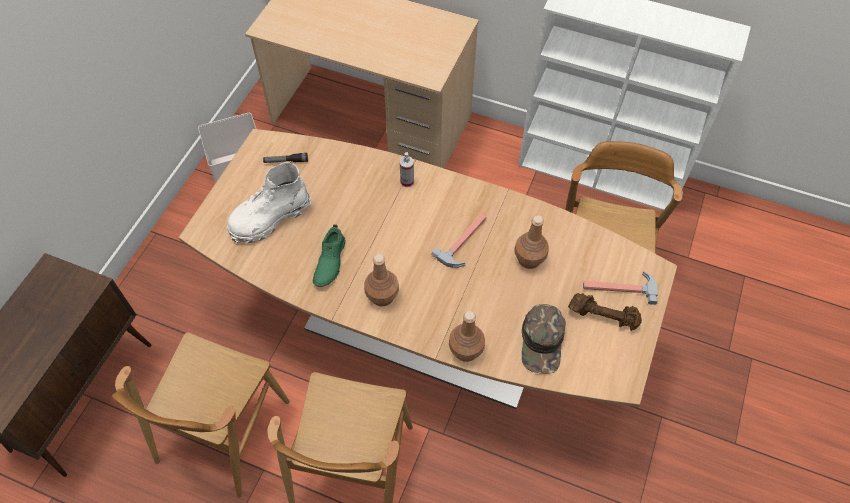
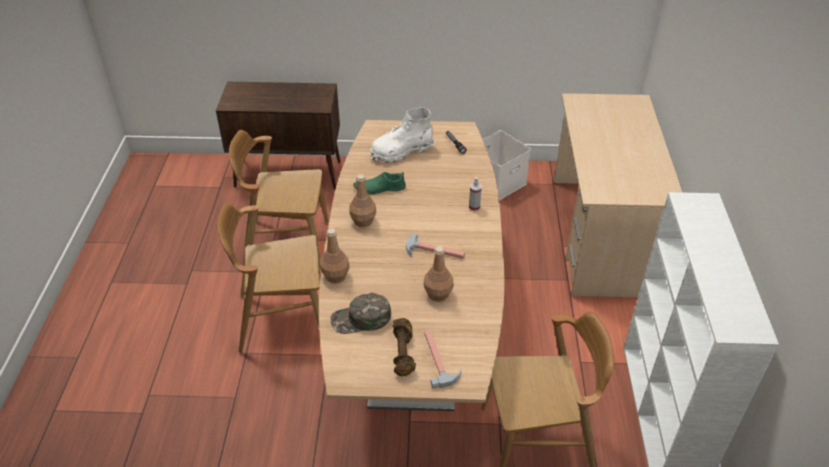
camera: 70 degrees right, 15 degrees down
(269, 218) = (401, 151): white boot -> white boot turned 60 degrees counterclockwise

